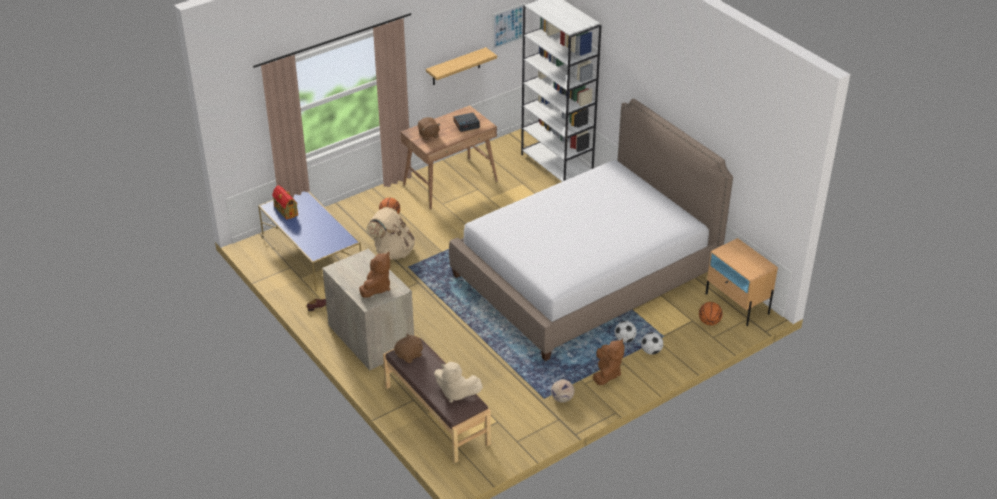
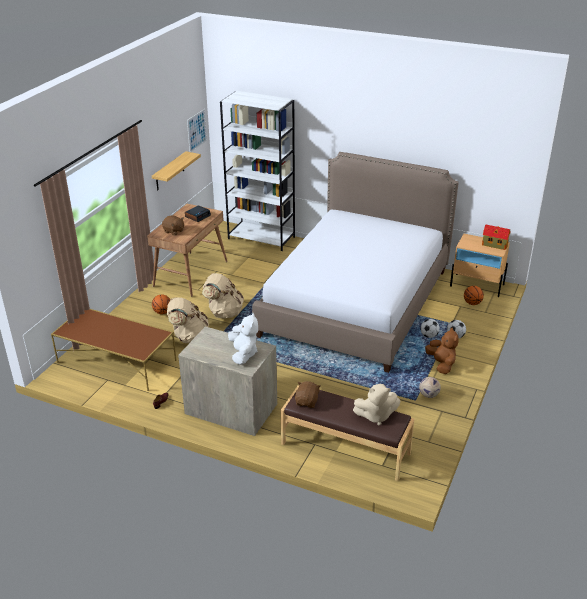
camera: 30 degrees left, 5 degrees down
(285, 210) = (81, 329): toy house -> toy house (494, 245)
(311, 252) = (116, 361): blue coffee table -> brown coffee table
(376, 288) = (243, 354): brown plush toy -> white plush toy
(446, 238) = (224, 312): none -> beige backpack

